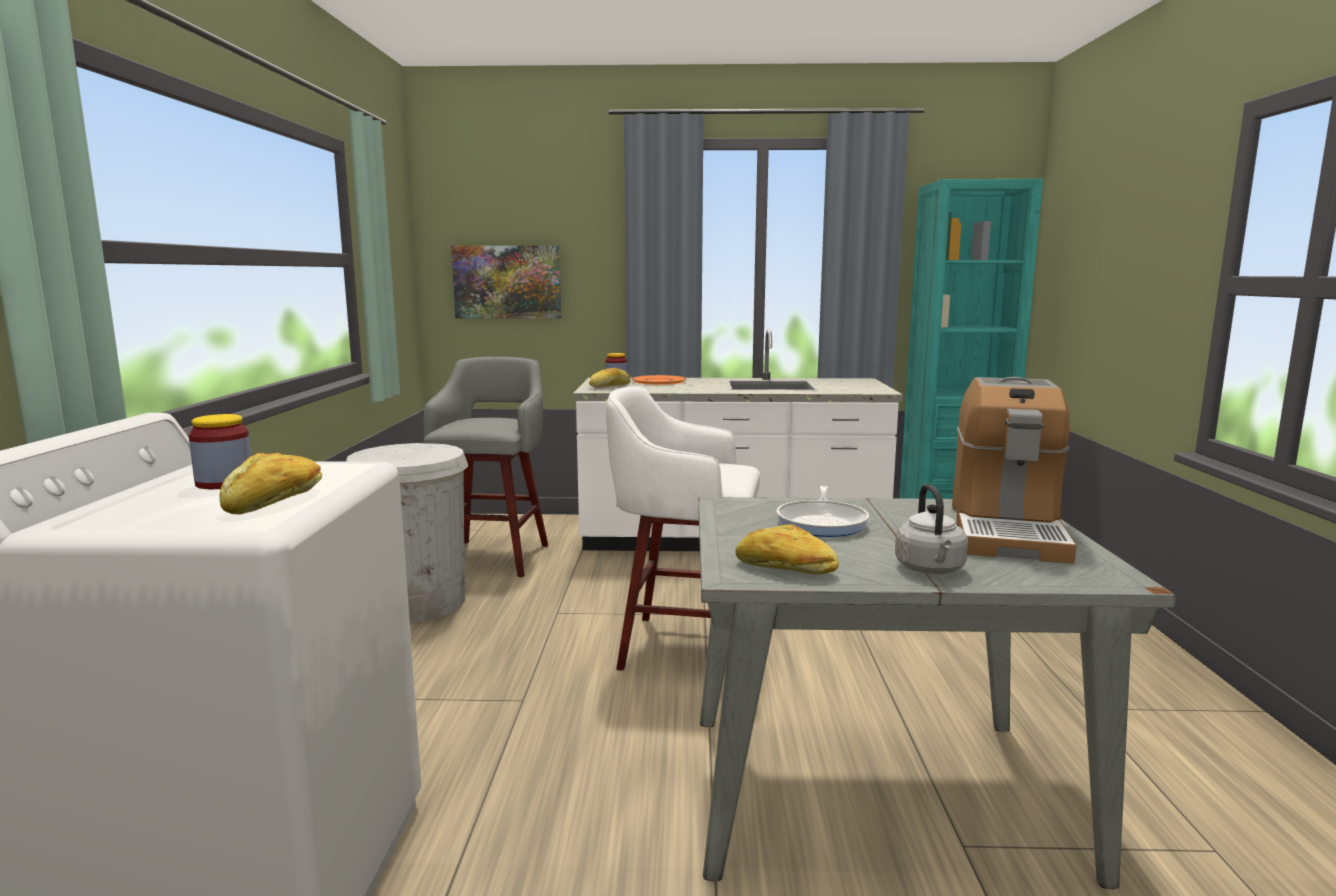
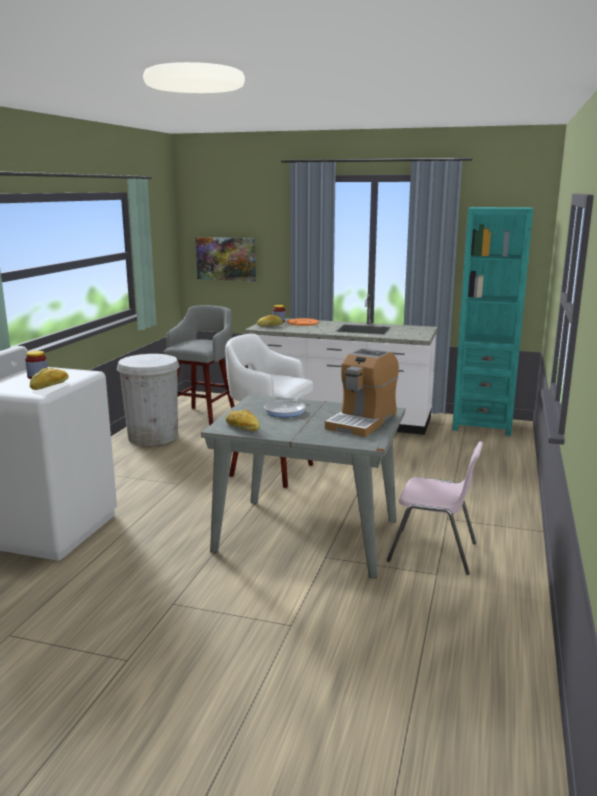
camera: 15 degrees right, 5 degrees up
(930, 569) = (300, 433): grey kettle -> none
(1149, 792) = (434, 552): none -> pink chair

